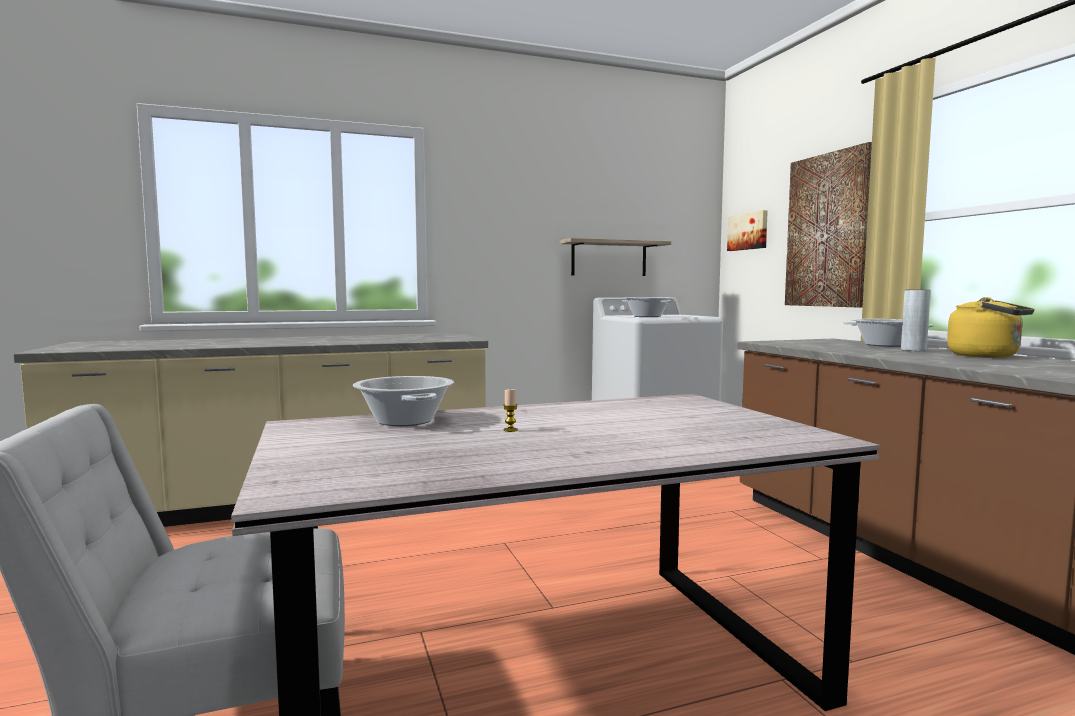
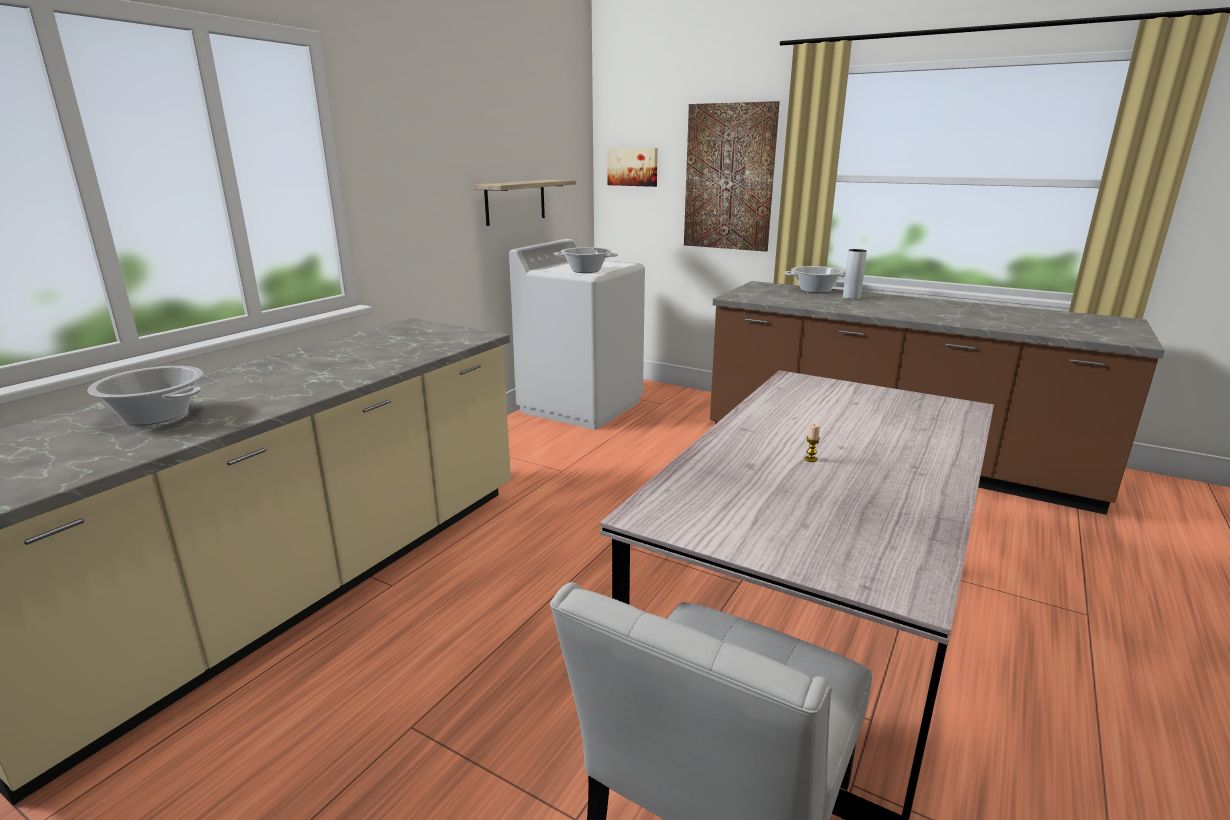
camera: 40 degrees left, 15 degrees up
(405, 421) = (711, 475): cooking pot -> cooking pot (157, 416)
(987, 356) = (906, 301): yellow kettle -> none

